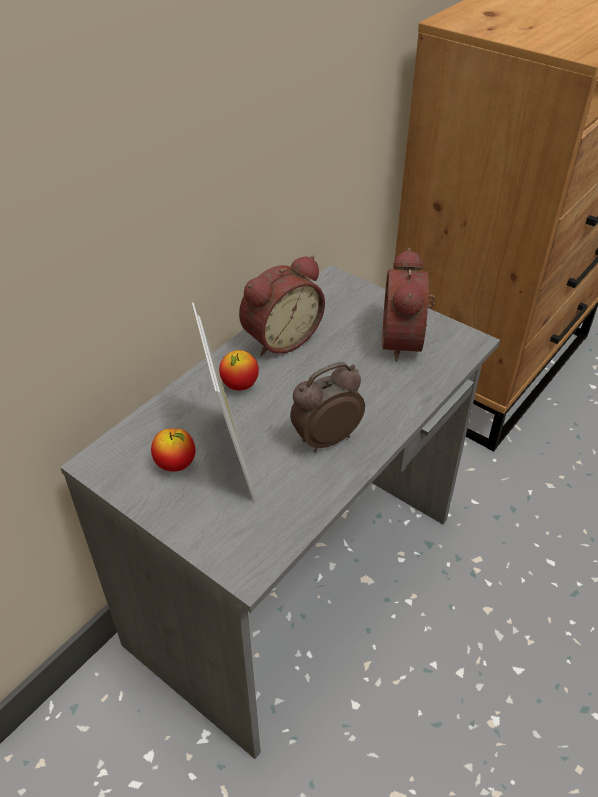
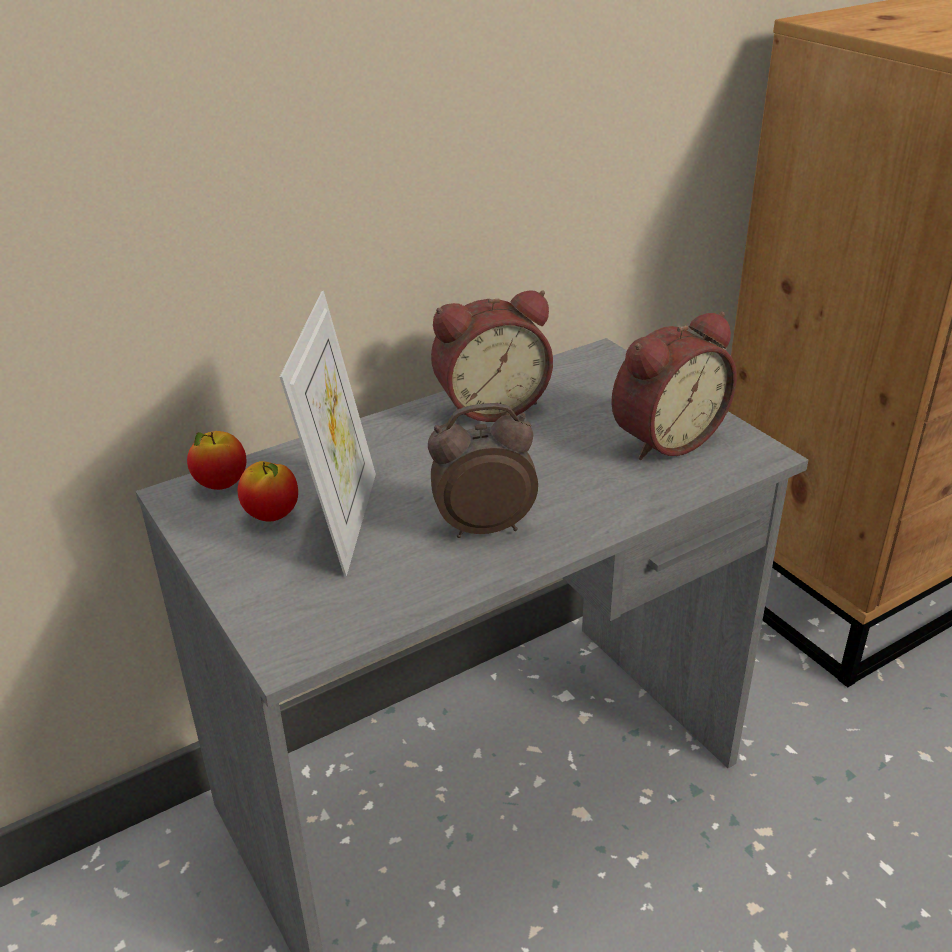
camera: 20 degrees right, 10 degrees down
(240, 385) = (406, 447): apple -> apple (221, 485)
(406, 341) = (663, 438): alarm clock -> alarm clock turned 150 degrees counterclockwise

